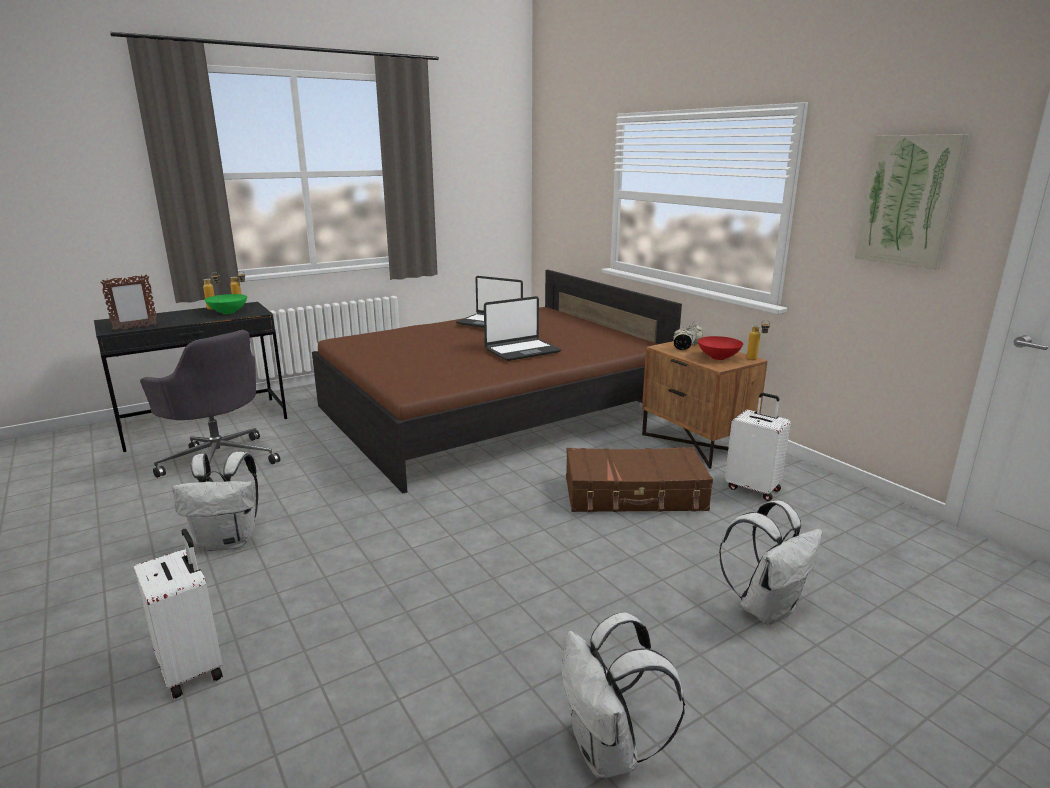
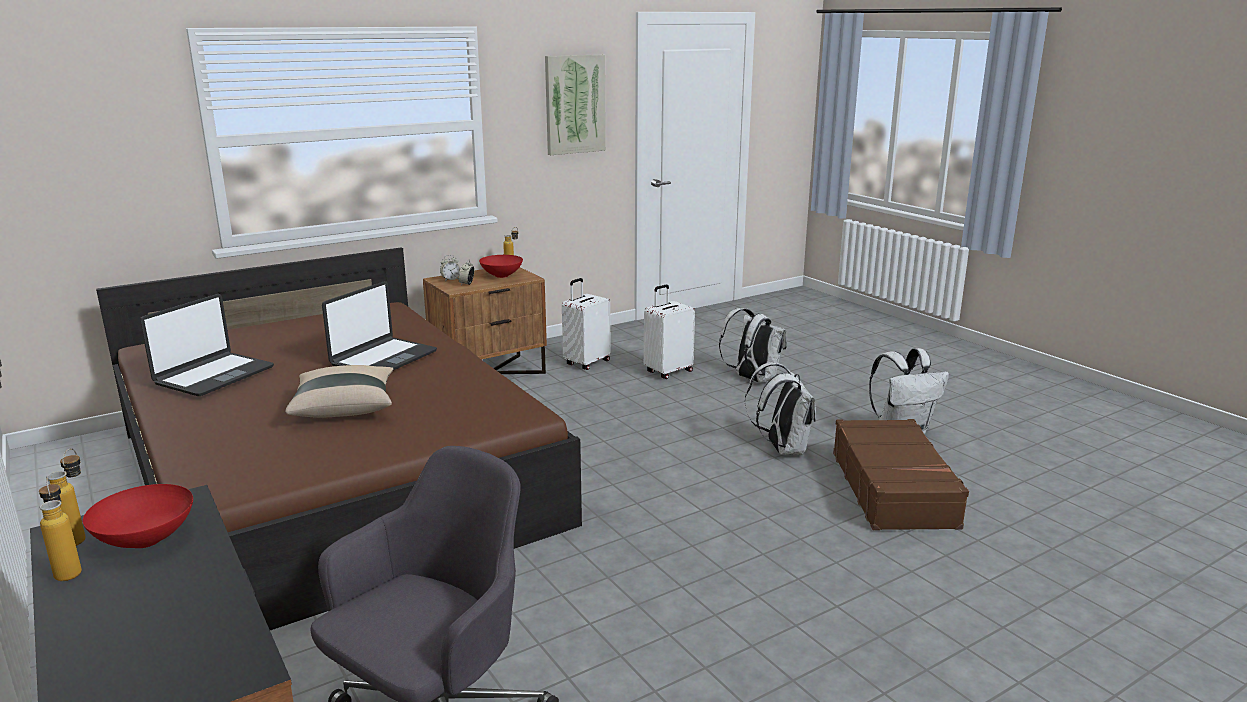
camera: 90 degrees left, 0 degrees up
(135, 328) = (233, 637): picture frame -> none
(193, 668) = (922, 602): white suitcase -> white suitcase (668, 371)
(228, 312) = (147, 540): green bowl -> red bowl
(229, 541) = (706, 640): white backpack -> white backpack (782, 449)
(436, 350) = (345, 407): none -> beige pillow
(522, 350) = (383, 358): laptop -> laptop turned 60 degrees clockwise
(634, 495) = (594, 406): brown suitcase -> brown suitcase (894, 489)

